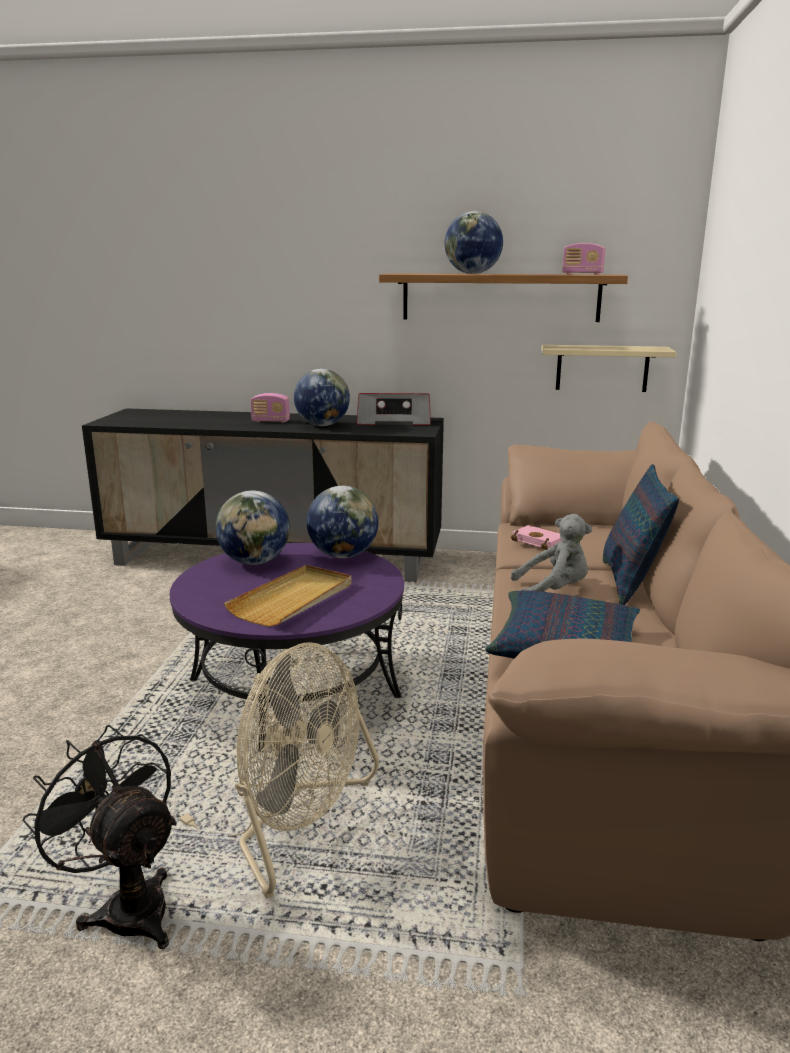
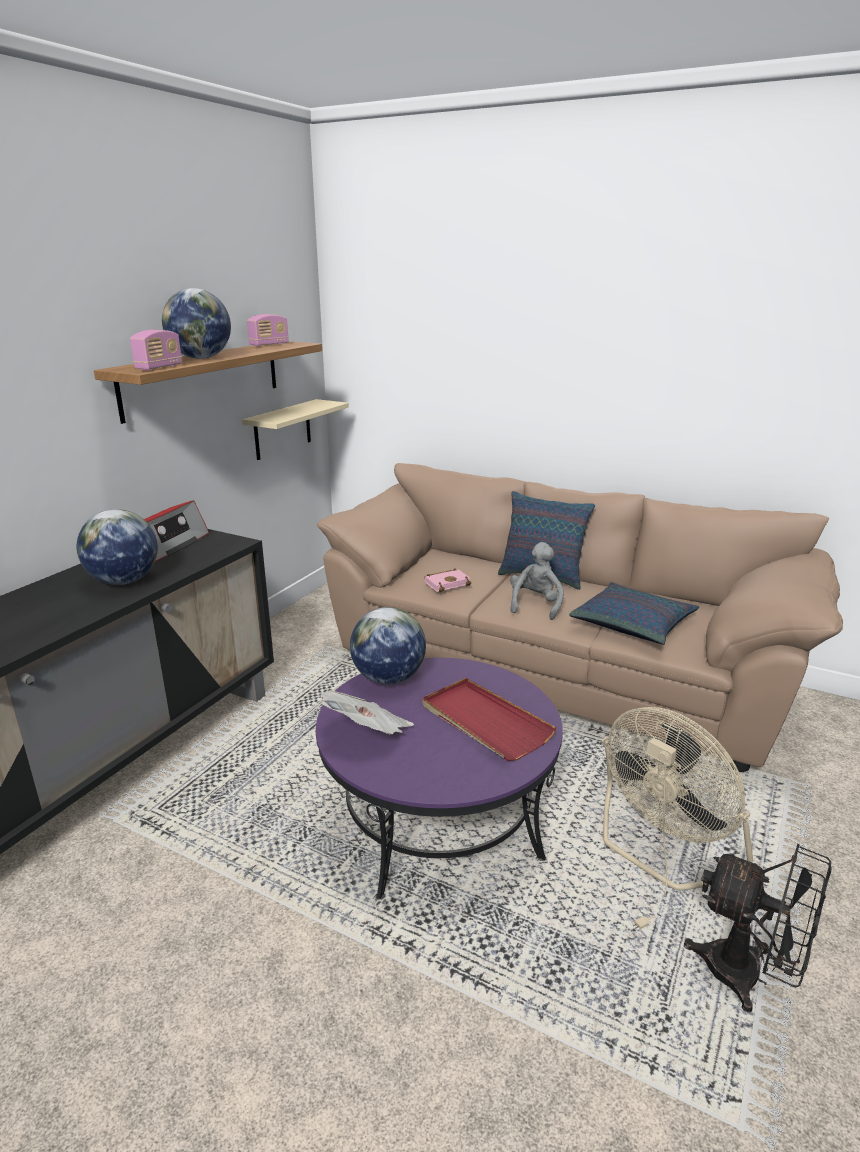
camera: 70 degrees left, 5 degrees up
(127, 905) = (748, 976): black fan -> black fan turned 120 degrees counterclockwise
(255, 562) = (368, 732): globe -> newspaper
(270, 421) = (46, 607): radio -> radio (159, 367)
(293, 599) = (484, 722): beige tray -> red tray

